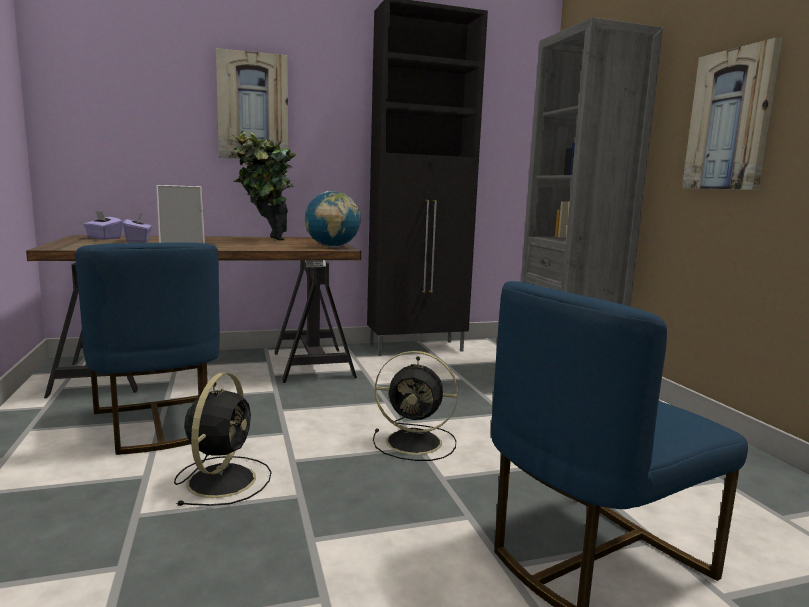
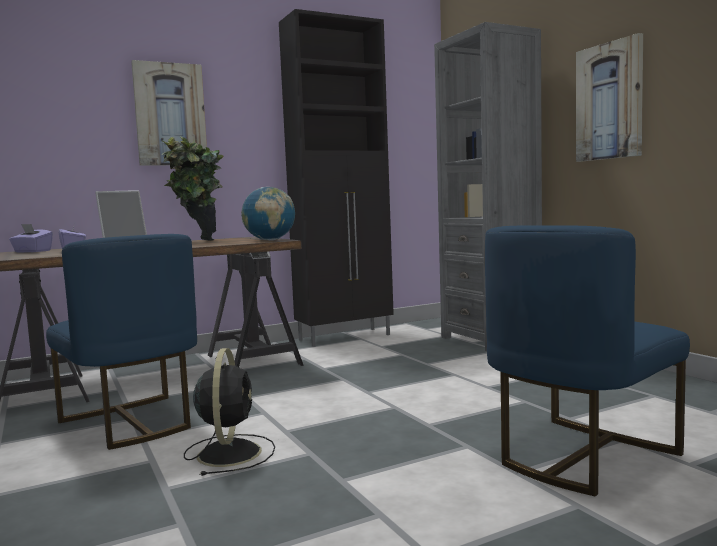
camera: 10 degrees left, 5 degrees down
(416, 442) = (390, 404): black fan -> none

